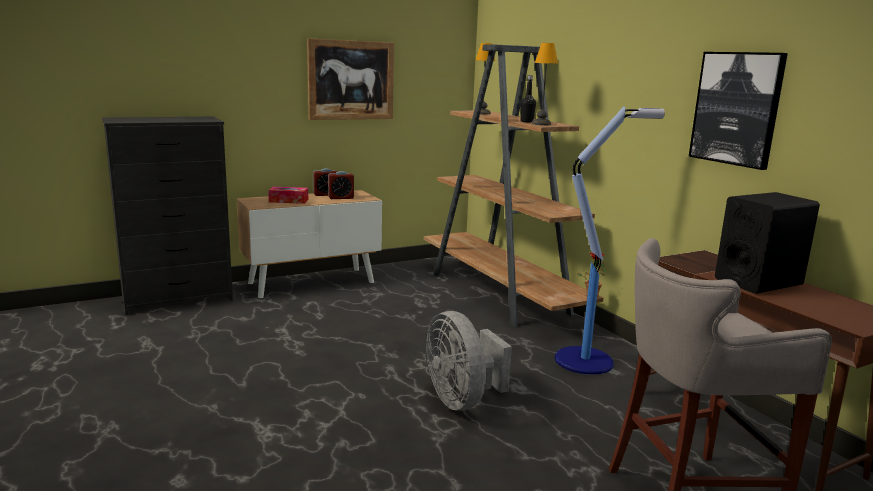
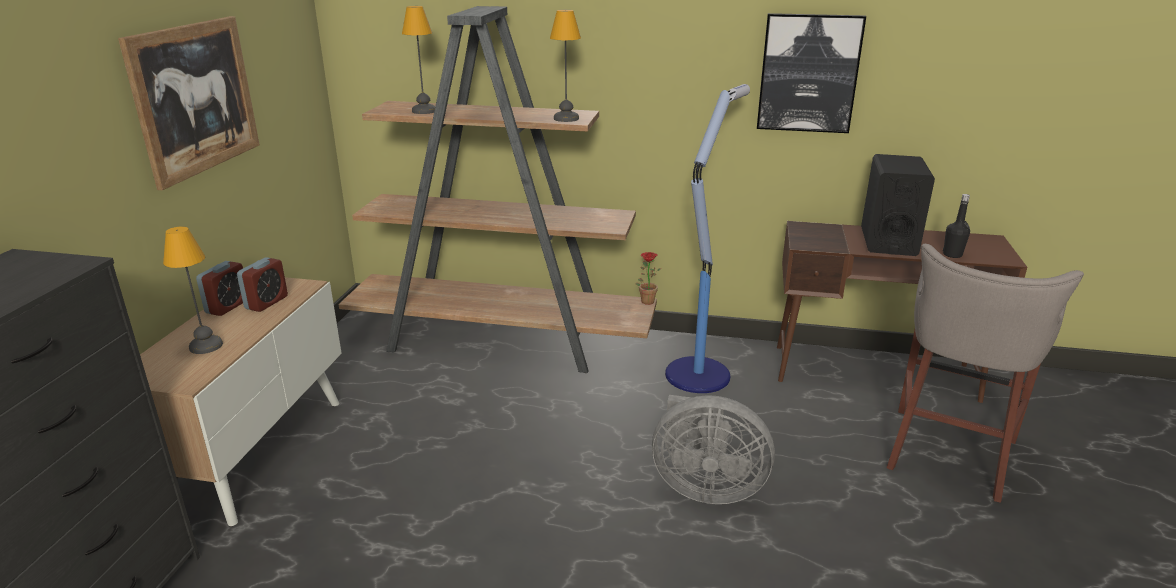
camera: 50 degrees left, 10 degrees up
(288, 201) = (206, 345): tissue box -> table lamp
(526, 121) = (535, 117): black bottle -> black bottle (952, 254)

